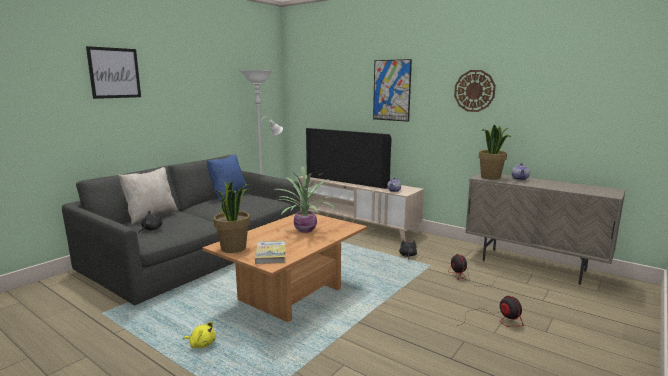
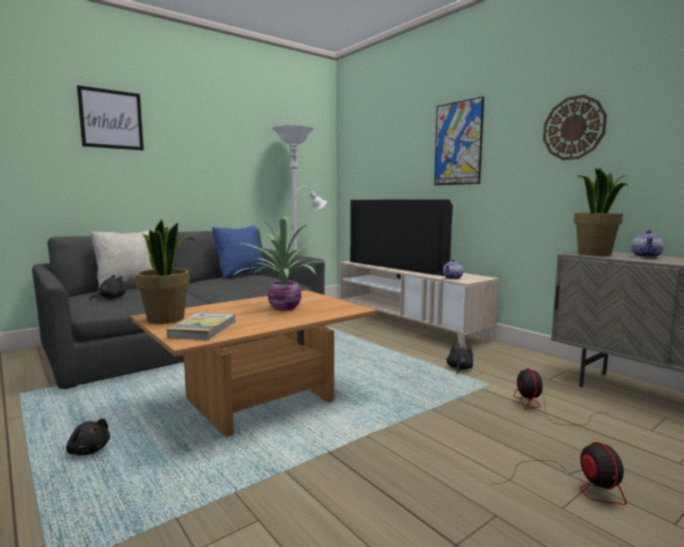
camera: 15 degrees right, 5 degrees down
(201, 344) = (88, 450): yellow plush toy -> black plush toy

